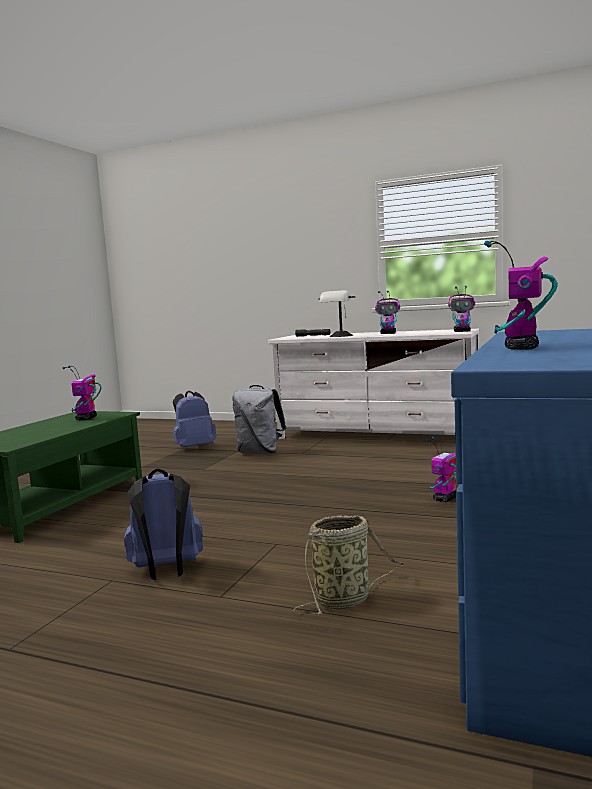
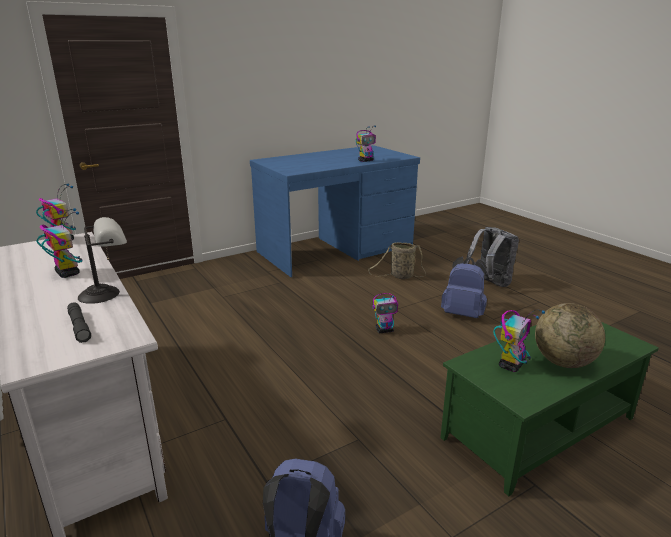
camera: 145 degrees left, 15 degrees up
(41, 426) = (563, 362): none -> globe
(260, 452) = (253, 454): grey backpack -> grey backpack (489, 283)
(445, 499) = (267, 302): toy robot -> toy robot (384, 330)

